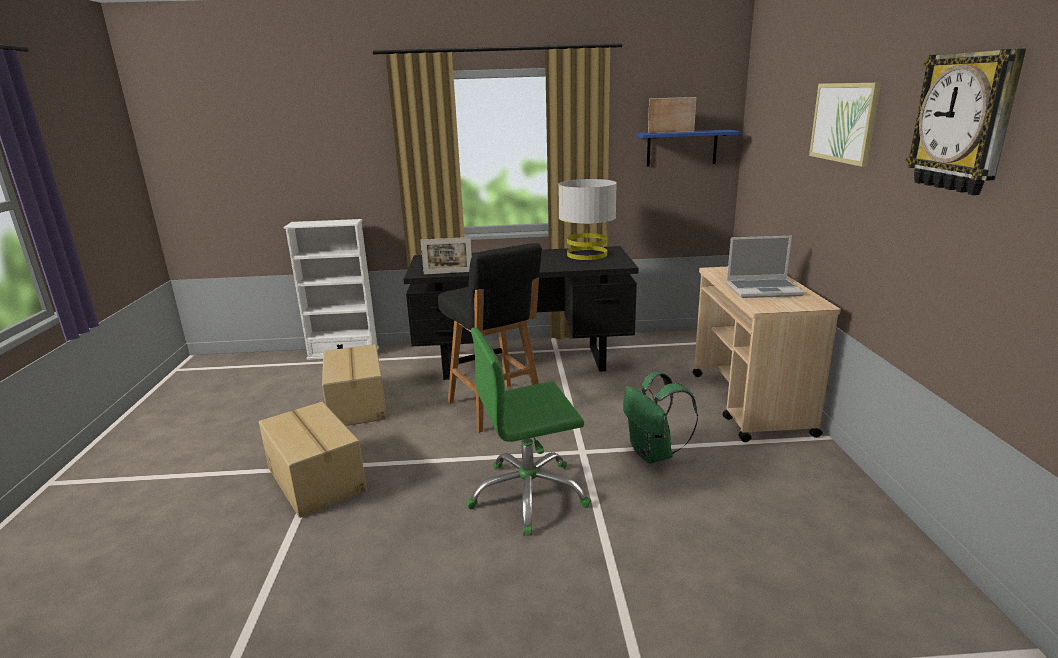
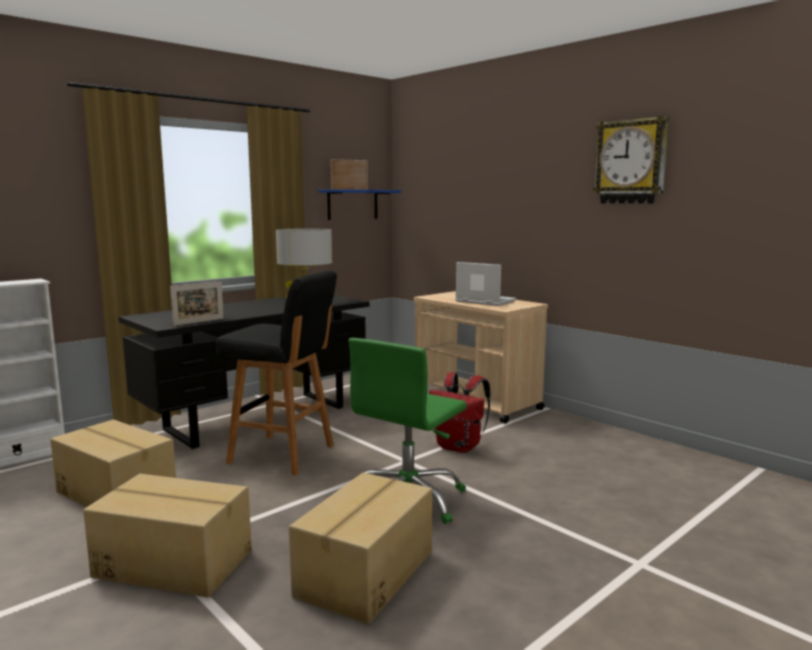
camera: 40 degrees left, 10 degrees down
(404, 551) = (363, 573): none -> cardboard box
(654, 454) = (459, 447): green backpack -> red backpack
(764, 289) = (484, 301): laptop -> laptop turned 105 degrees counterclockwise
(844, 122) = (519, 173): picture -> none

